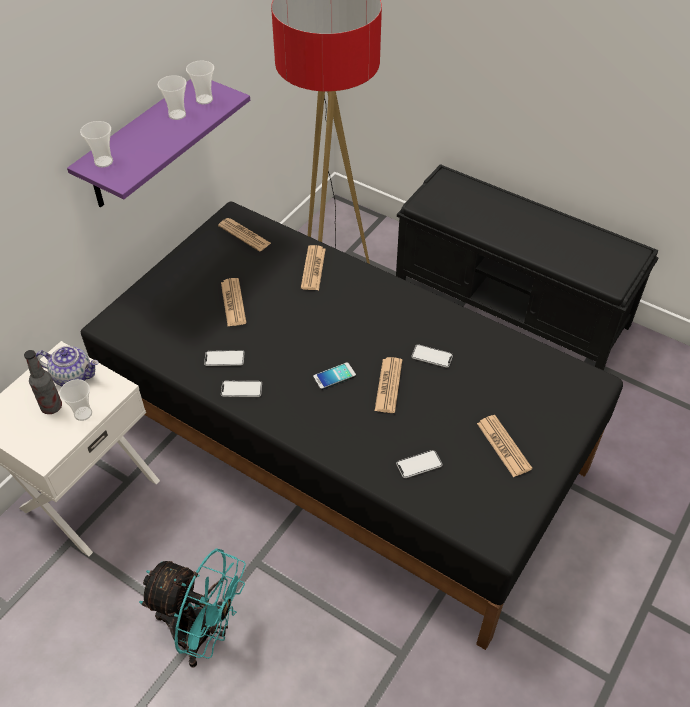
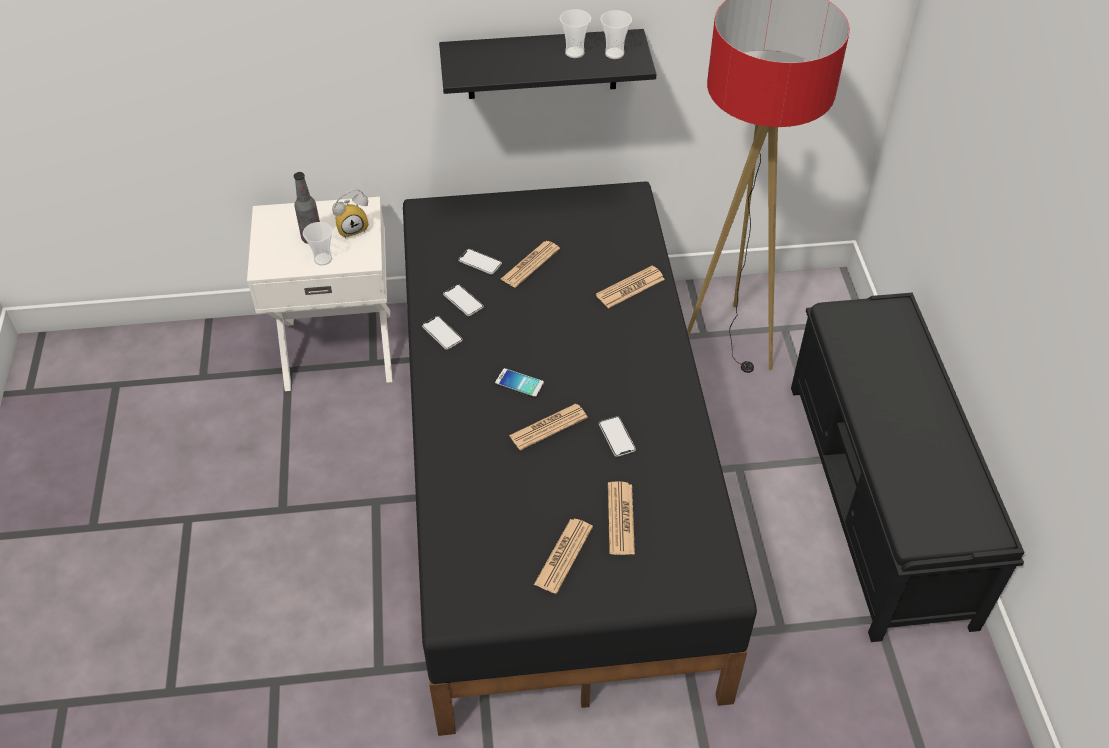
camera: 50 degrees right, 0 degrees up
(73, 376) = (353, 228): teapot -> alarm clock
(103, 162) = (468, 54): cup -> none
(141, 144) = (542, 64): purple shelf -> black shelf
(203, 633) = (280, 513): turquoise fan -> none
(244, 235) = (617, 217): newspaper -> newspaper (620, 519)
(419, 464) = (480, 504): phone -> phone (480, 262)

